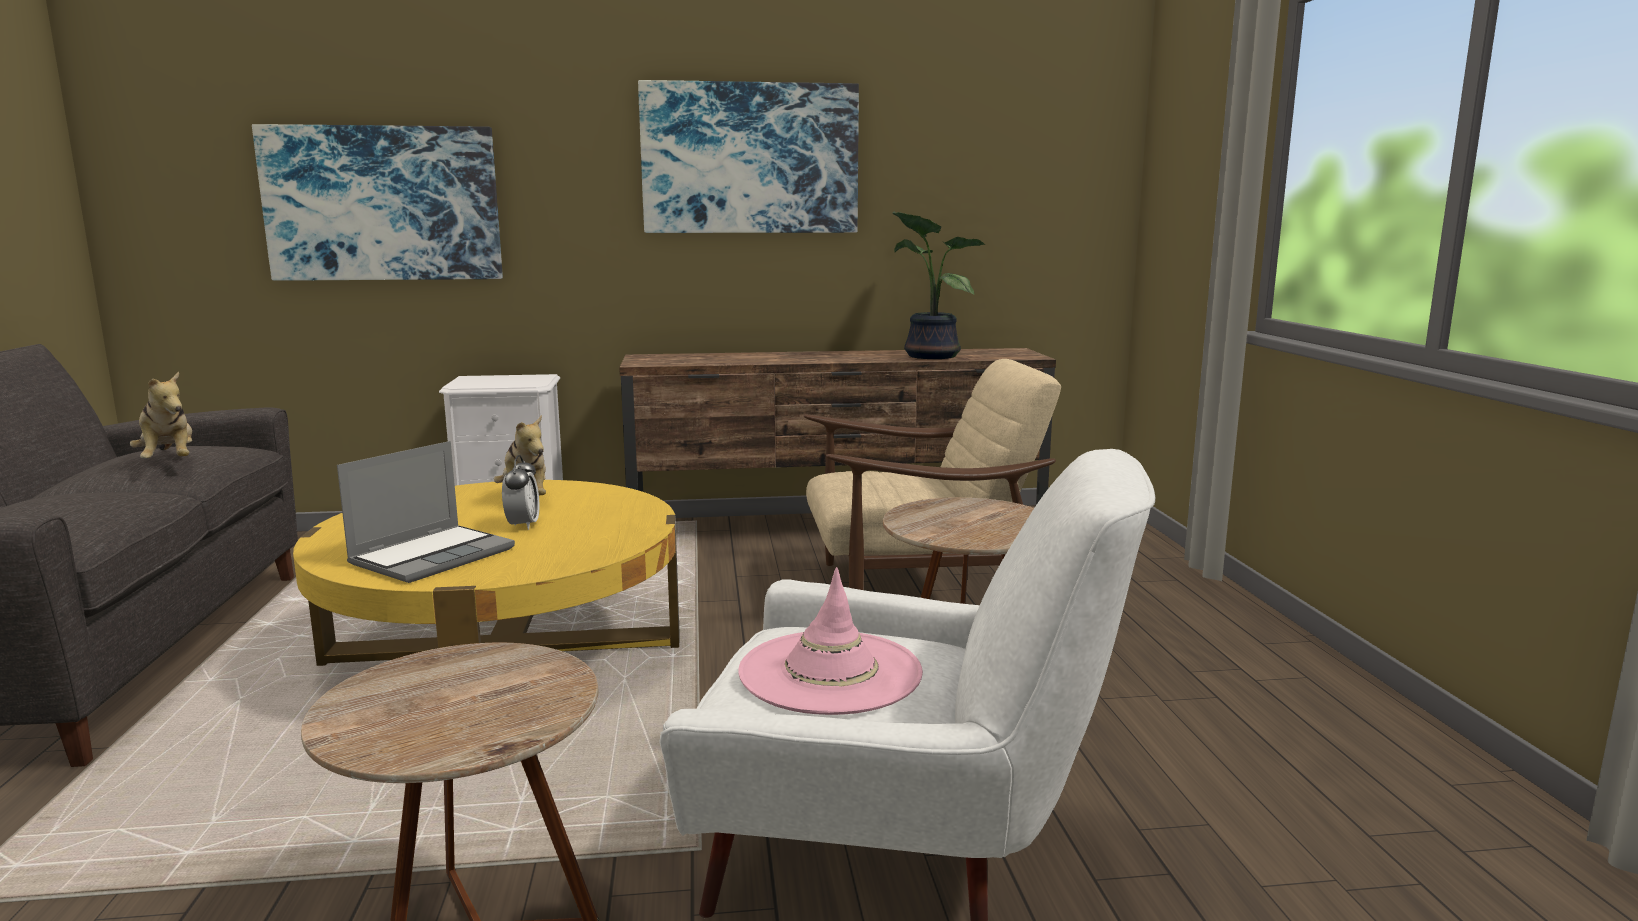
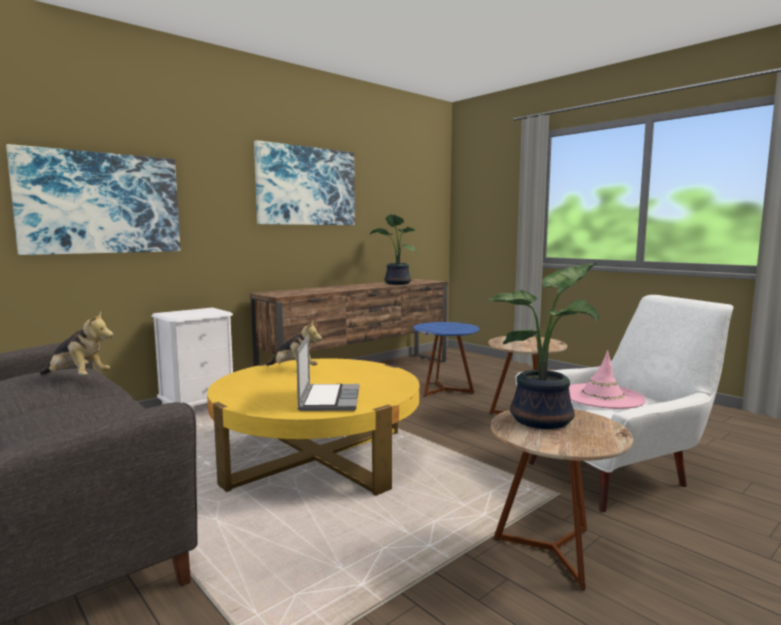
camera: 35 degrees left, 5 degrees down
(480, 679) = (545, 420): none -> potted plant
(523, 525) = (331, 380): alarm clock -> none
(919, 591) = (444, 390): beige armchair -> blue side table

